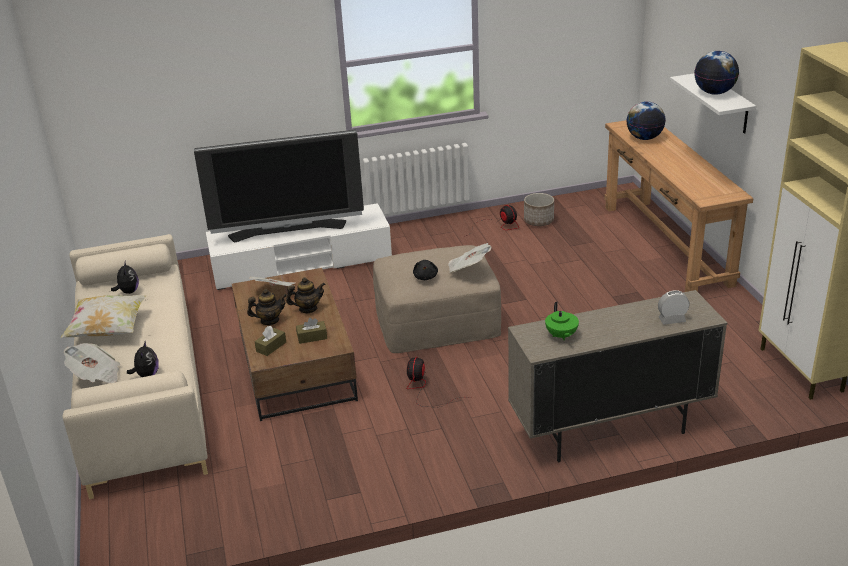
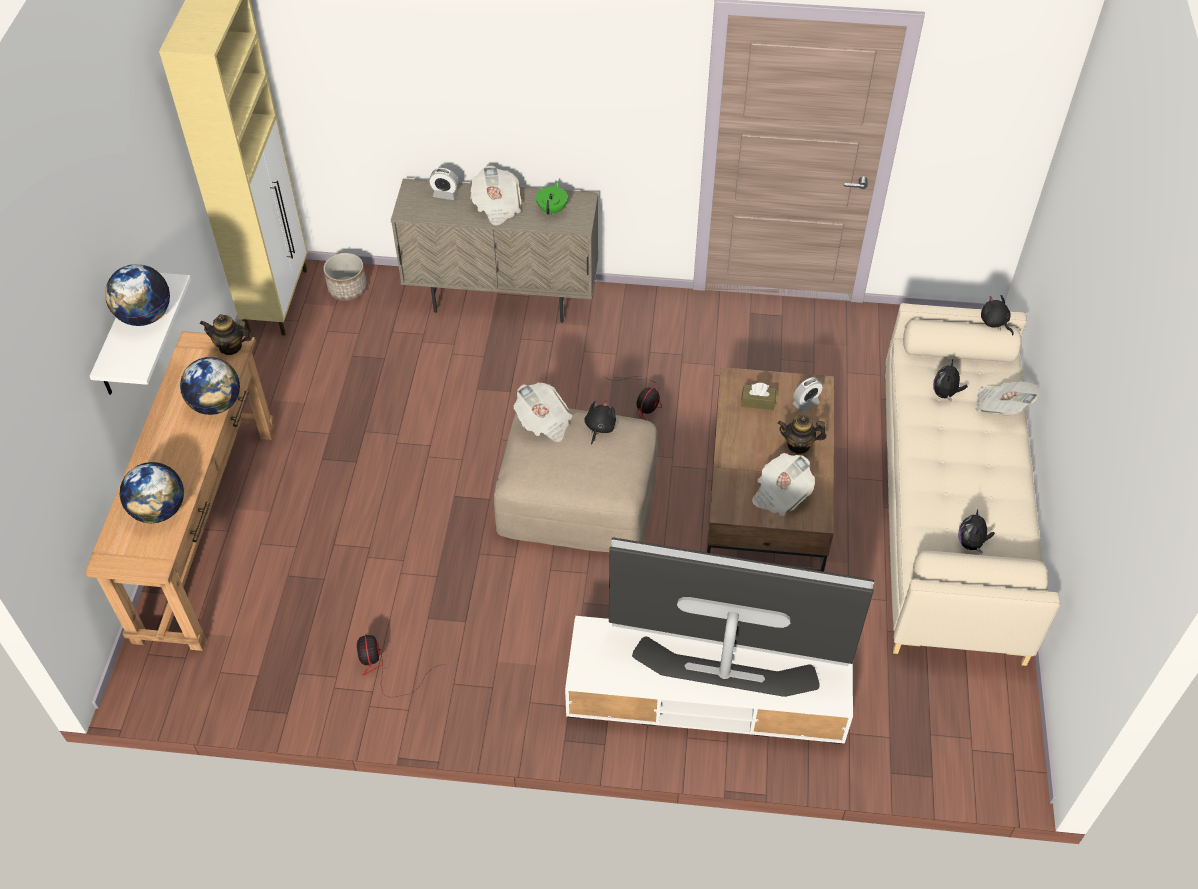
camera: 160 degrees left, 20 degrees up
(96, 399) = (994, 322): none -> black plush toy
(108, 330) = (993, 478): pillow -> none
(271, 347) = (805, 403): brown tissue box -> alarm clock
(308, 309) = (749, 449): teapot -> teapot (230, 346)
(539, 221) = (319, 657): planter -> planter (347, 289)
(614, 323) = (496, 207): none -> newspaper
(675, 176) = (216, 404): none -> globe

